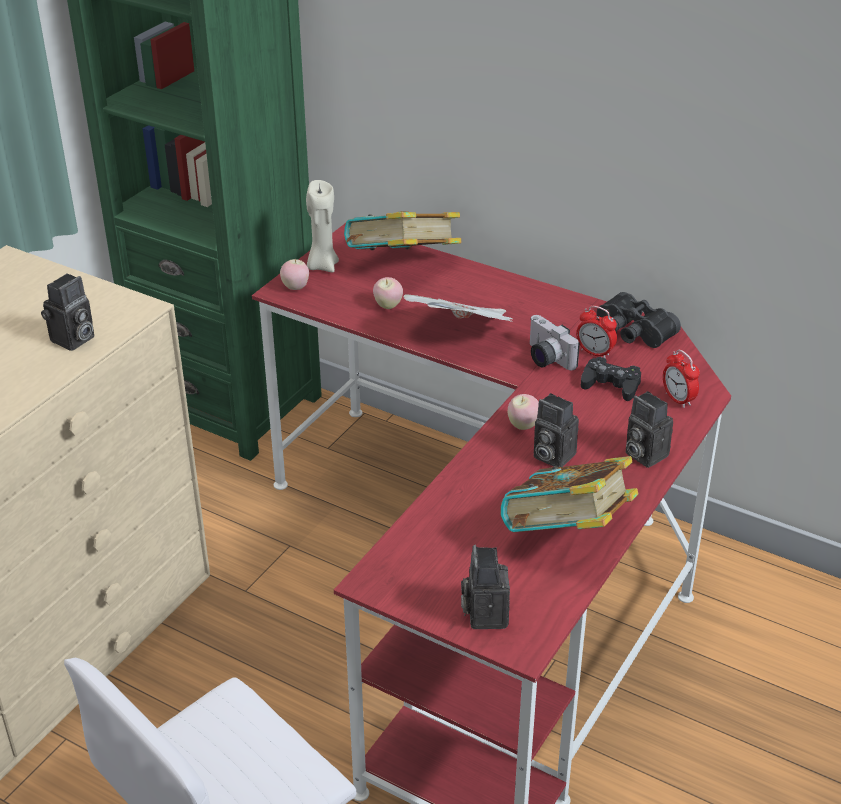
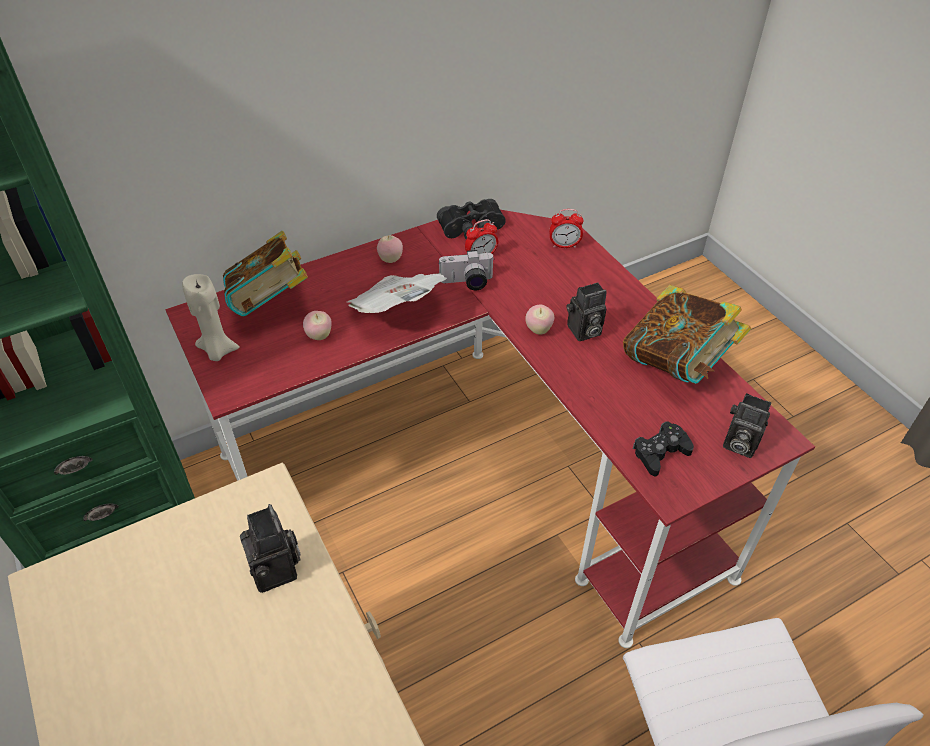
camera: 60 degrees left, 10 degrees up
(295, 287) = (233, 382): apple -> apple (390, 260)
(611, 385) = (524, 267): black game controller -> black game controller (660, 452)
(643, 454) = (611, 288): camera -> none

